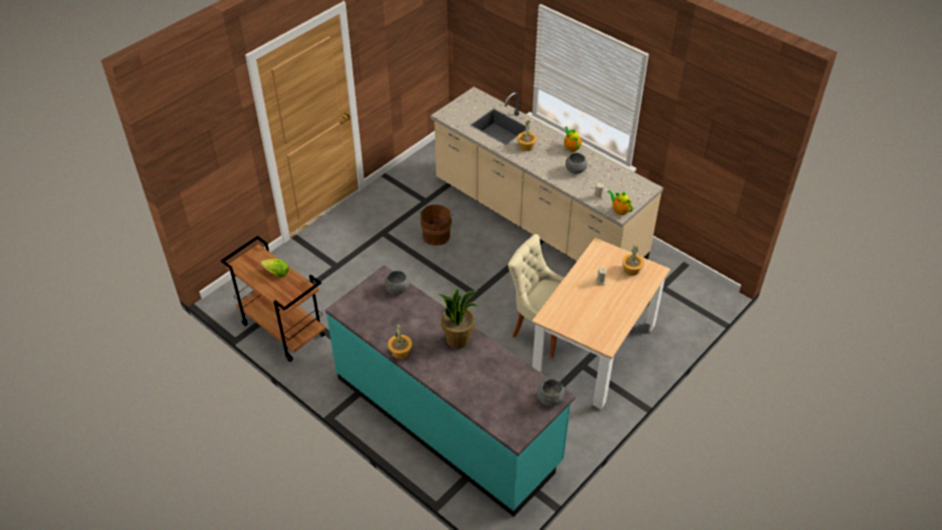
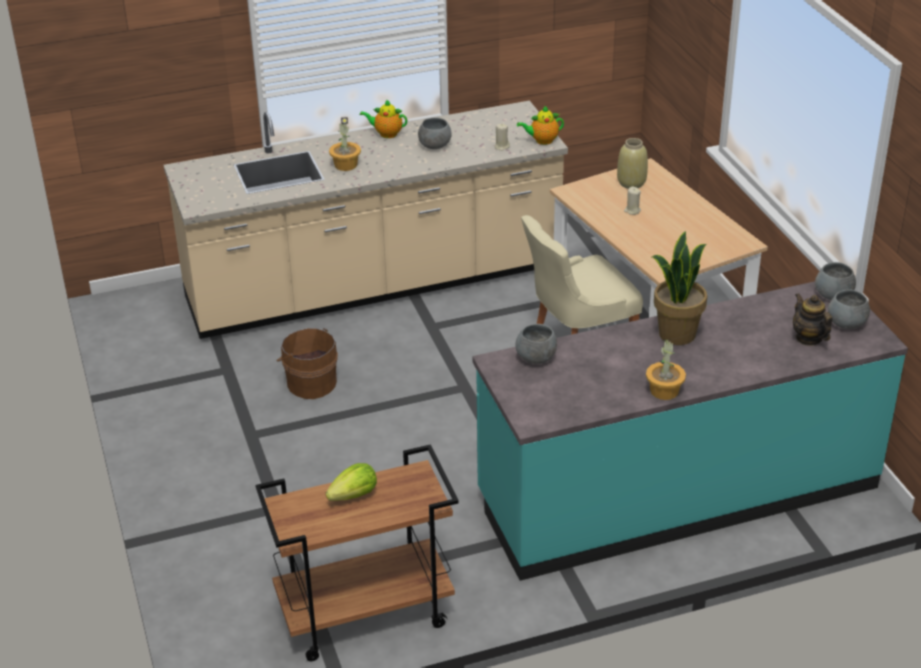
camera: 60 degrees left, 10 degrees down
(494, 401) = (808, 338): none -> teapot
(523, 415) = (847, 323): none -> grey bowl
(631, 270) = (631, 183): potted plant -> beige vase

